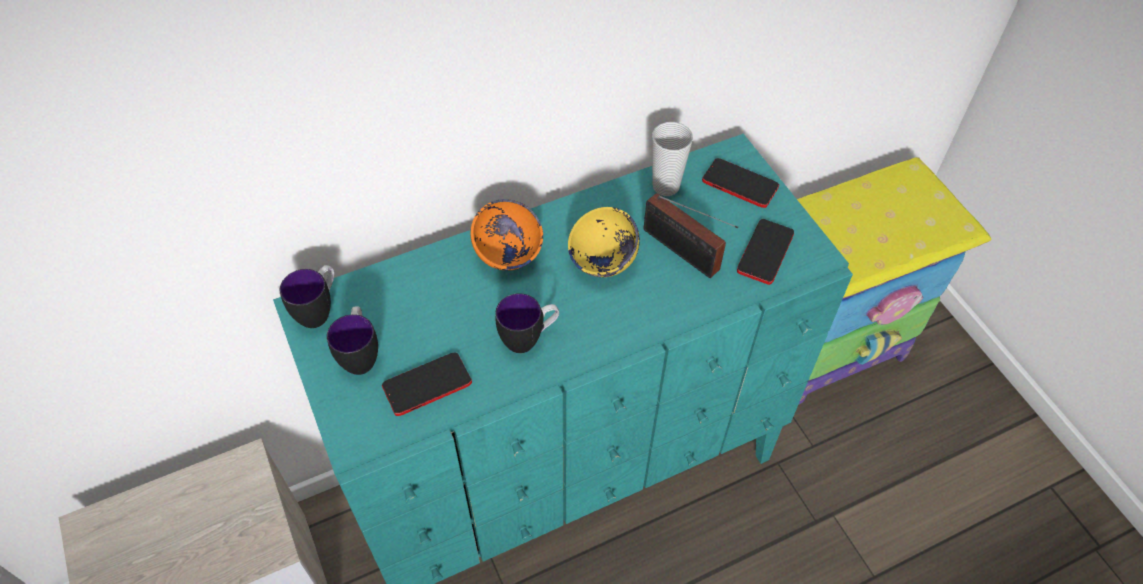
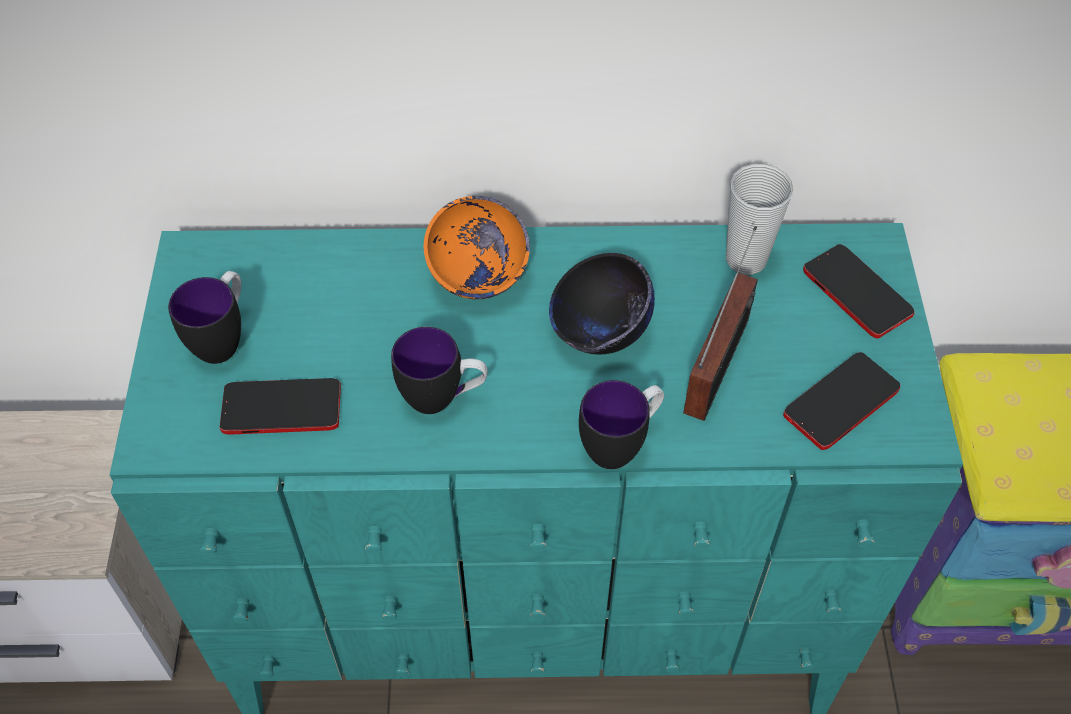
camera: 25 degrees right, 0 degrees up
(319, 310) = (206, 264): mug -> mug (621, 444)
(602, 262) = (599, 332): yellow bowl -> black bowl
(684, 253) = (720, 361): radio -> radio turned 135 degrees counterclockwise

